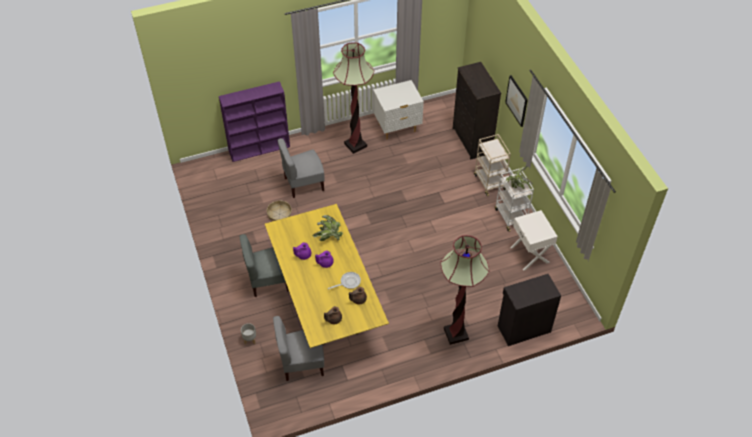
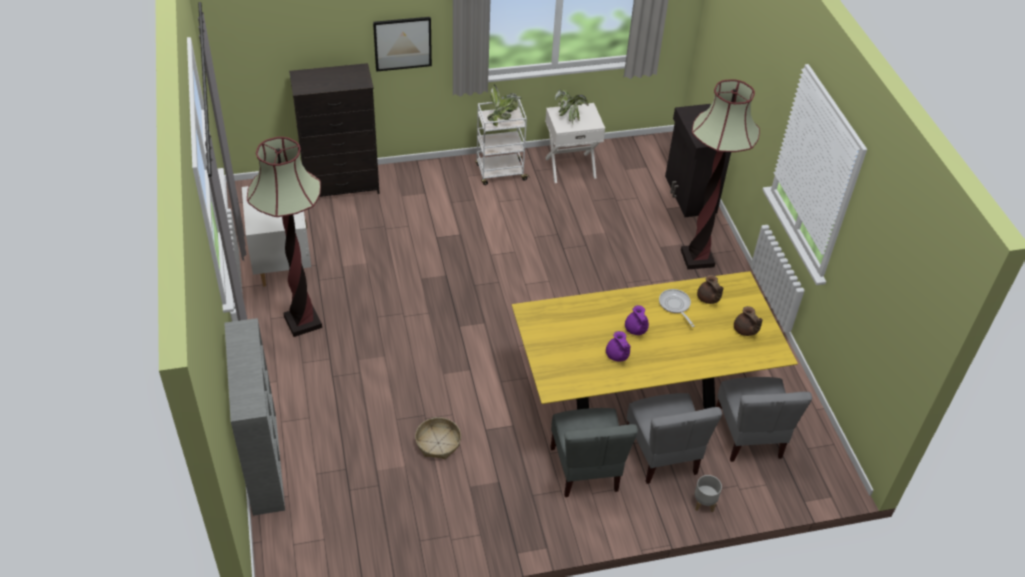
camera: 85 degrees left, 5 degrees down
(260, 149) = (264, 462): purple bookcase -> grey bookcase
(303, 184) = (374, 402): grey chair -> grey chair (662, 455)
(328, 236) = (581, 320): potted plant -> potted plant (569, 116)
(489, 182) = (430, 182): beige cart -> none

